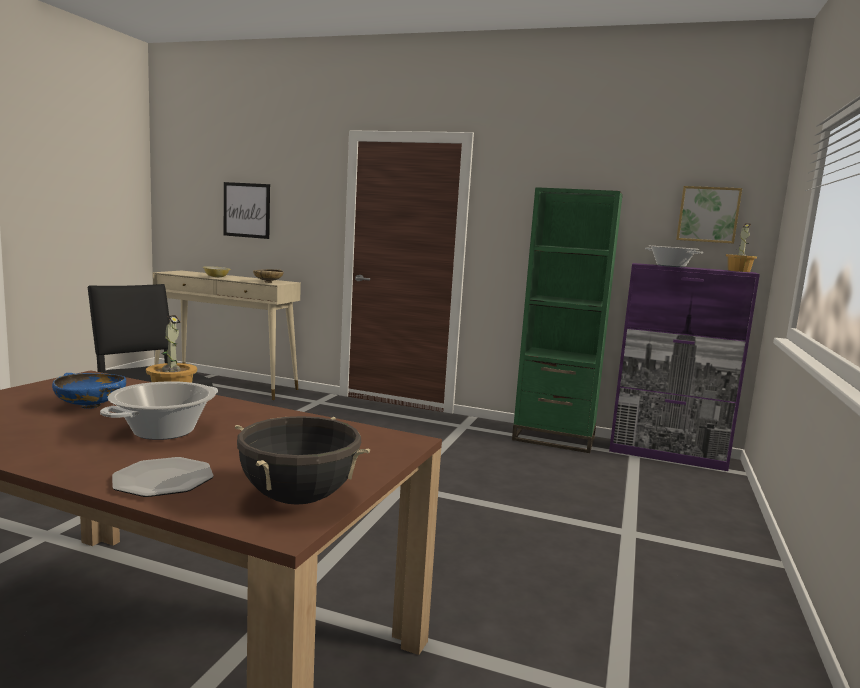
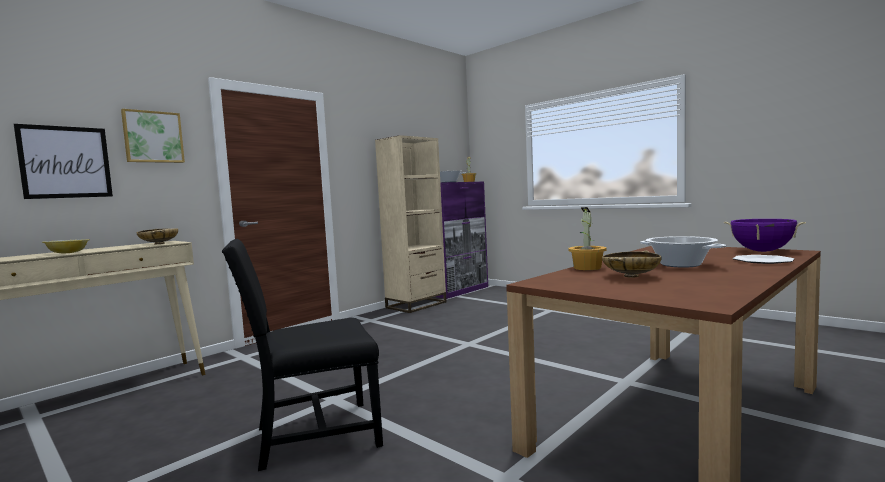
camera: 65 degrees left, 5 degrees down
(91, 406) = (630, 276): blue bowl -> beige bowl
(299, 498) = (762, 251): black cooking pot -> purple cooking pot
(554, 438) = (416, 305): green bookcase -> beige bookcase
(708, 214) = (447, 153): picture -> picture (153, 137)

